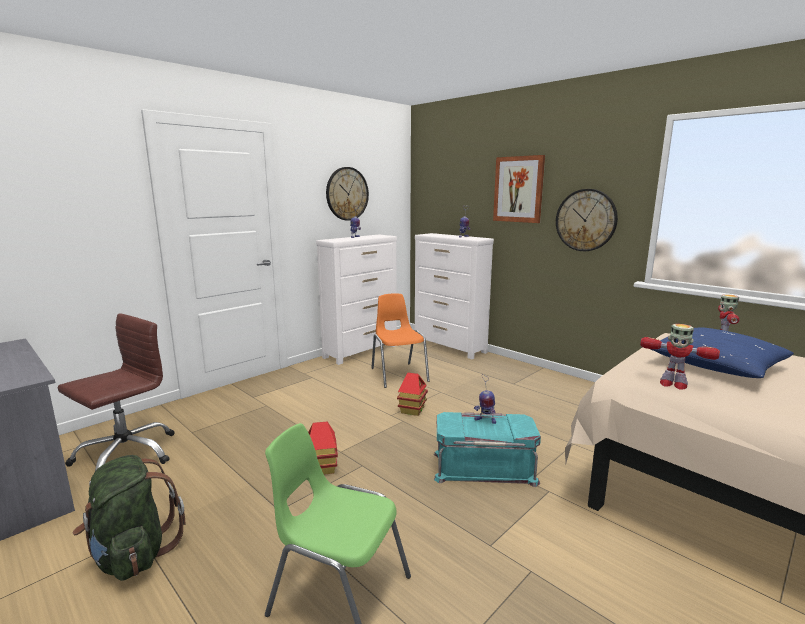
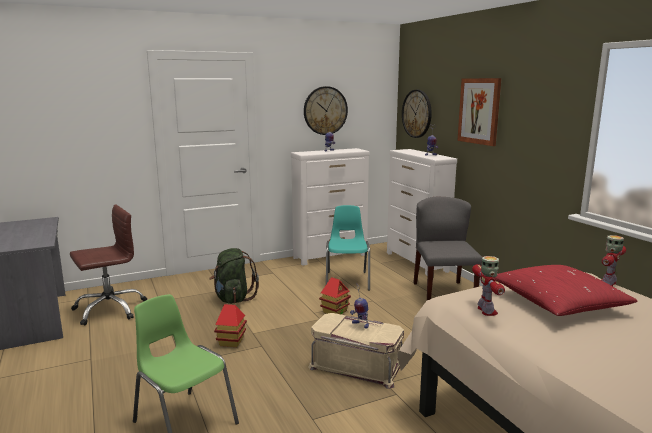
camera: 20 degrees right, 0 degrees up
(133, 554) = (81, 370): green backpack -> green backpack (233, 299)
(398, 374) = (347, 280): orange chair -> turquoise chair
(484, 467) = (357, 366): turquoise storage box -> beige storage box
(499, 374) = (443, 293): none -> grey chair
(586, 220) = (533, 146): wall clock -> wall clock (417, 113)
(672, 384) = (486, 311): toy robot -> toy robot turned 150 degrees counterclockwise
(716, 366) = (558, 303): blue pillow -> red pillow

